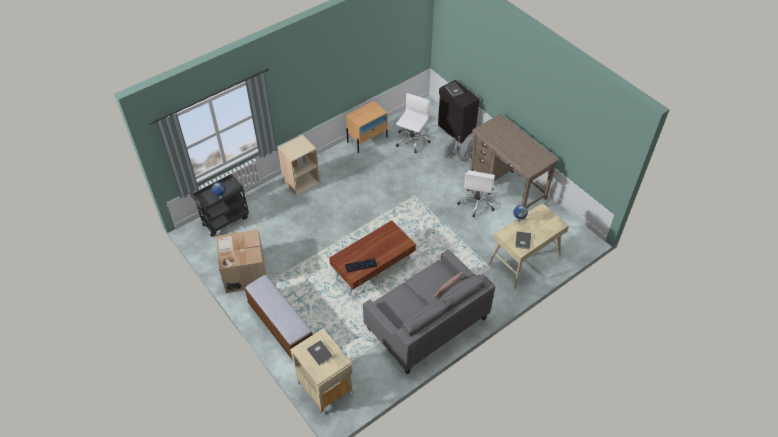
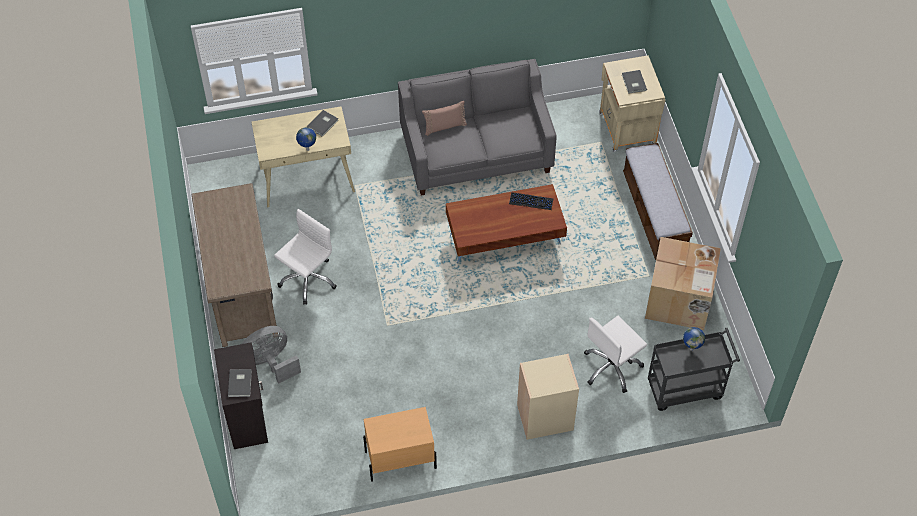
camera: 155 degrees left, 5 degrees up
(412, 140) = (330, 427): white office chair -> white office chair (612, 367)

